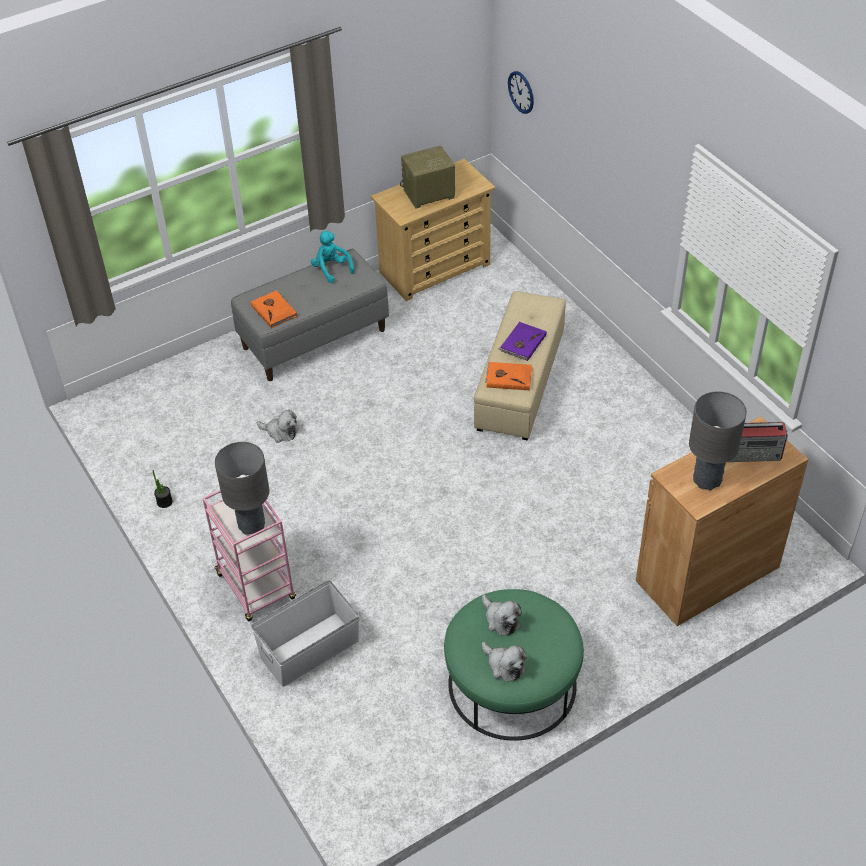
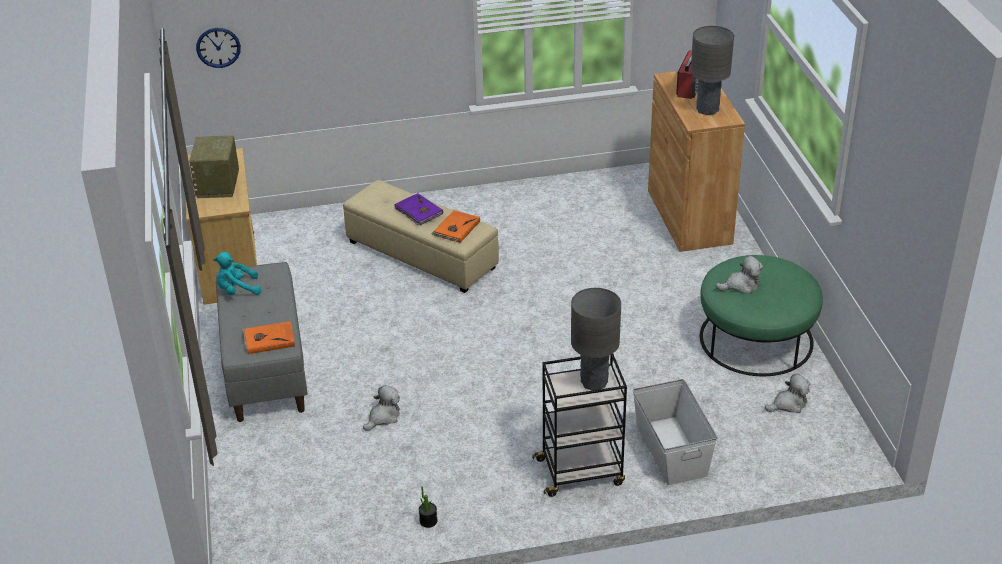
camera: 70 degrees left, 10 degrees down
(257, 588) = (581, 471): pink cart -> black cart
(504, 665) = (788, 294): plush toy -> plush toy (788, 404)

